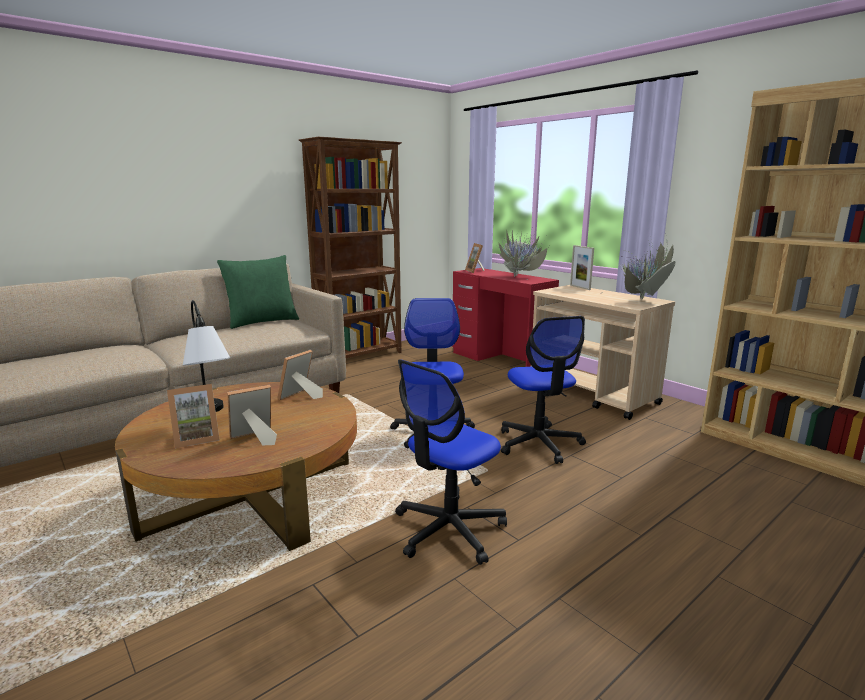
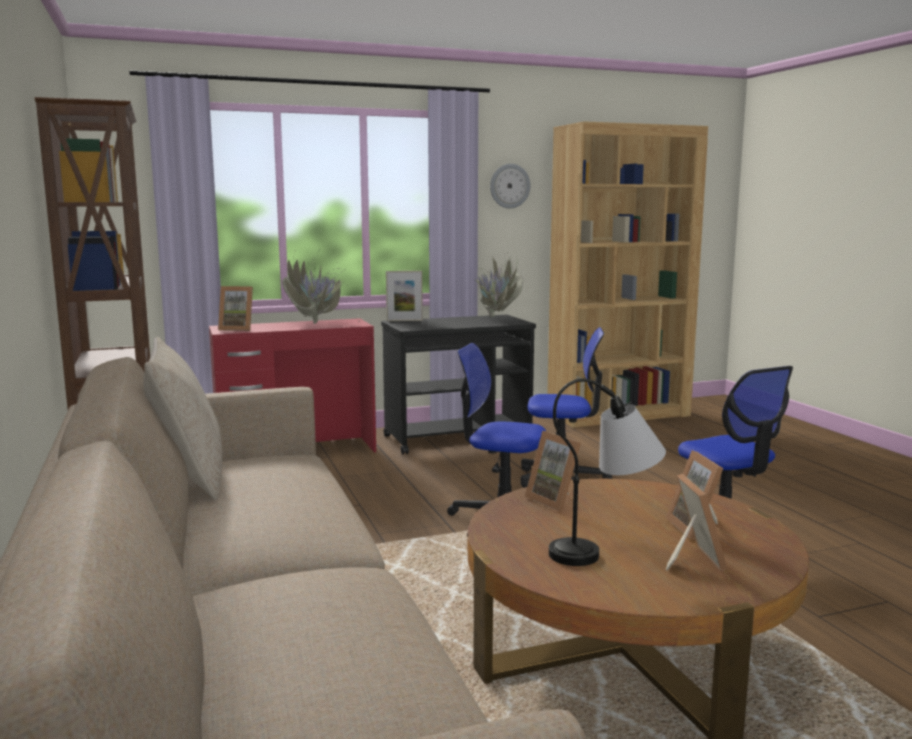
camera: 70 degrees left, 5 degrees down
(262, 322) = (189, 479): green pillow -> beige pillow
(593, 395) = (458, 438): beige cart -> black cart
(722, 171) = (509, 186): none -> wall clock

